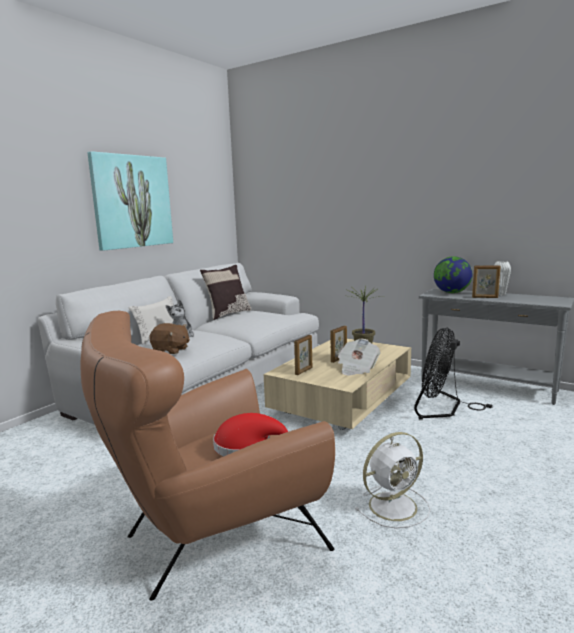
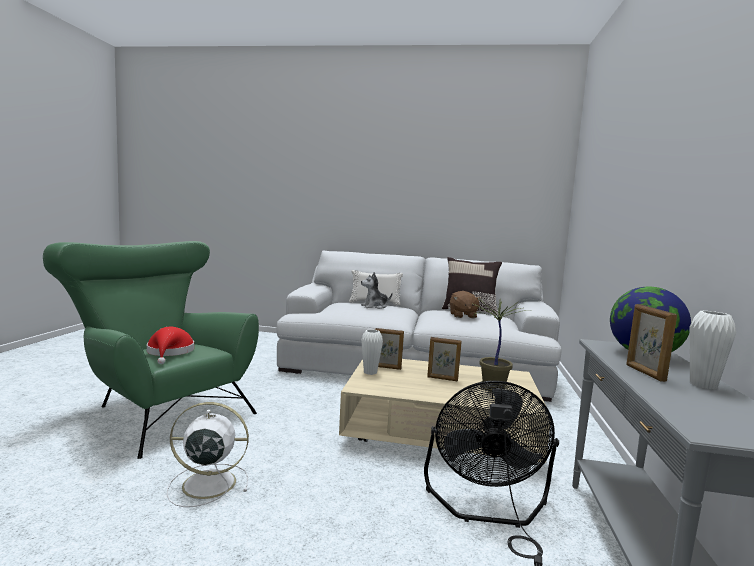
camera: 65 degrees right, 5 degrees down
(132, 201) = (422, 189): picture -> none
(171, 350) = (339, 309): brown plush toy -> brown plush toy (462, 315)
(209, 540) = (160, 411): brown armchair -> green armchair
(313, 377) = (370, 372): none -> white vase
(357, 368) = (418, 389): newspaper -> none
(394, 505) = (206, 484): white fan -> white fan turned 135 degrees clockwise

